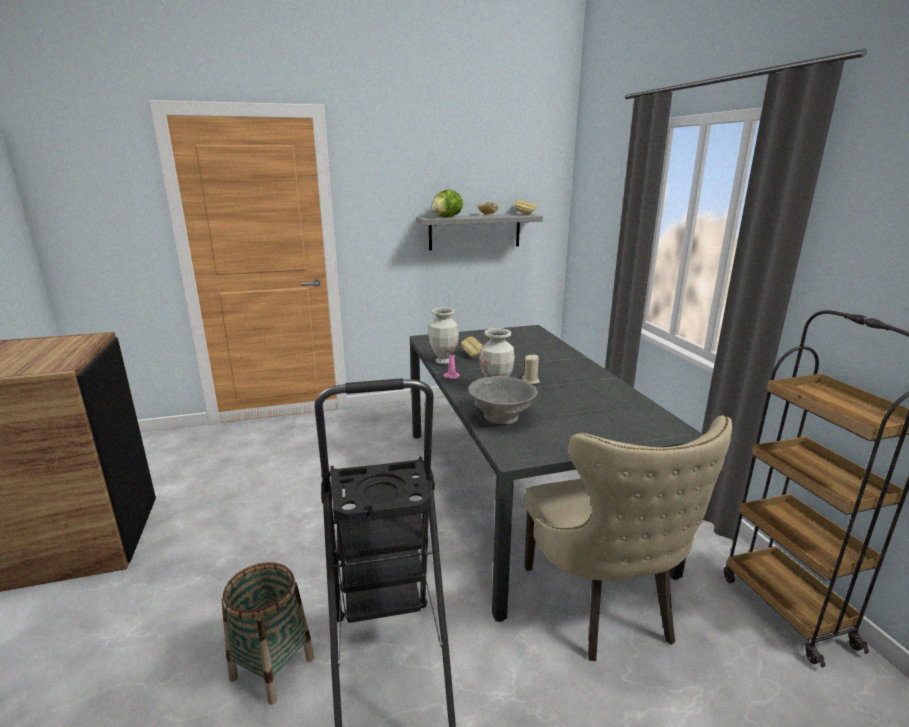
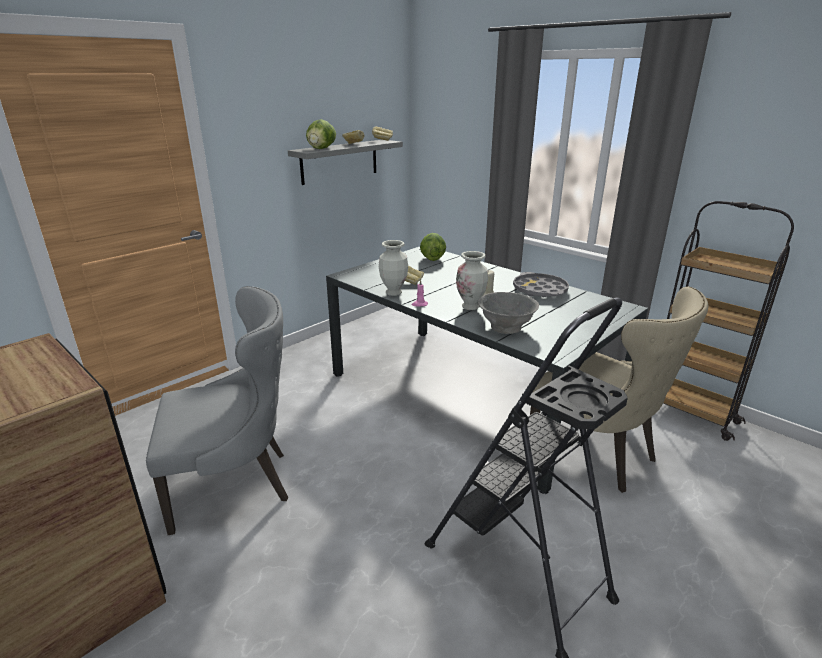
camera: 30 degrees left, 5 degrees up
(252, 501) = (236, 484): none -> grey chair
(272, 667) = (417, 607): basket -> none
(527, 338) = (432, 258): none -> lettuce
(596, 390) = (540, 290): none -> grey tray

